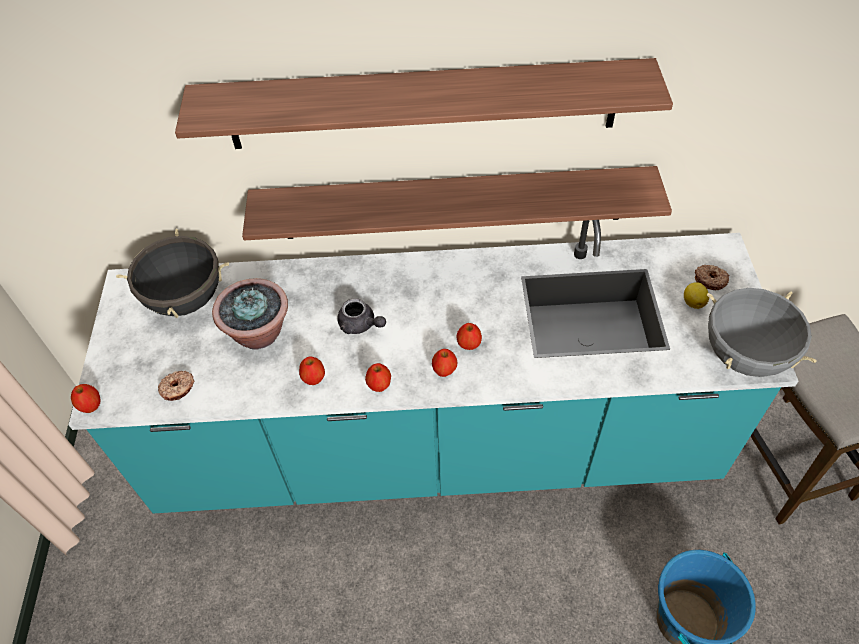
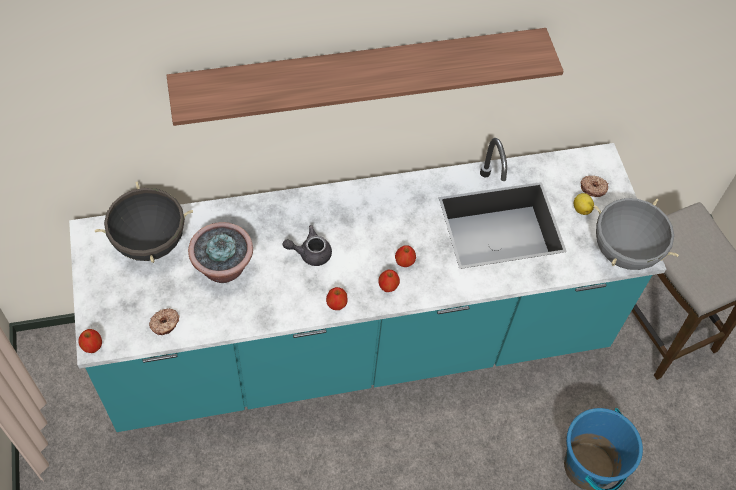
camera: 15 degrees left, 5 degrees up
(314, 378) = (280, 304): apple -> none
(360, 325) = (310, 253): grey teapot -> grey teapot turned 150 degrees clockwise
(453, 203) = (378, 140): shelf -> none

